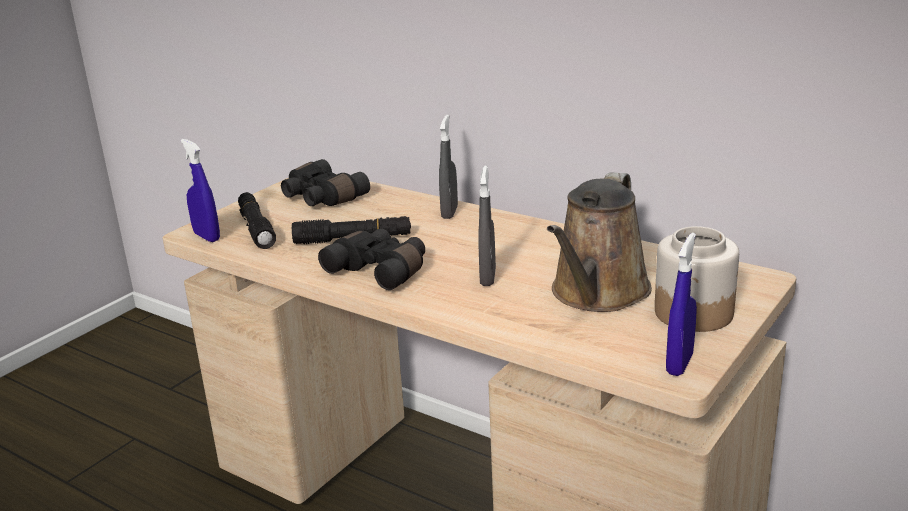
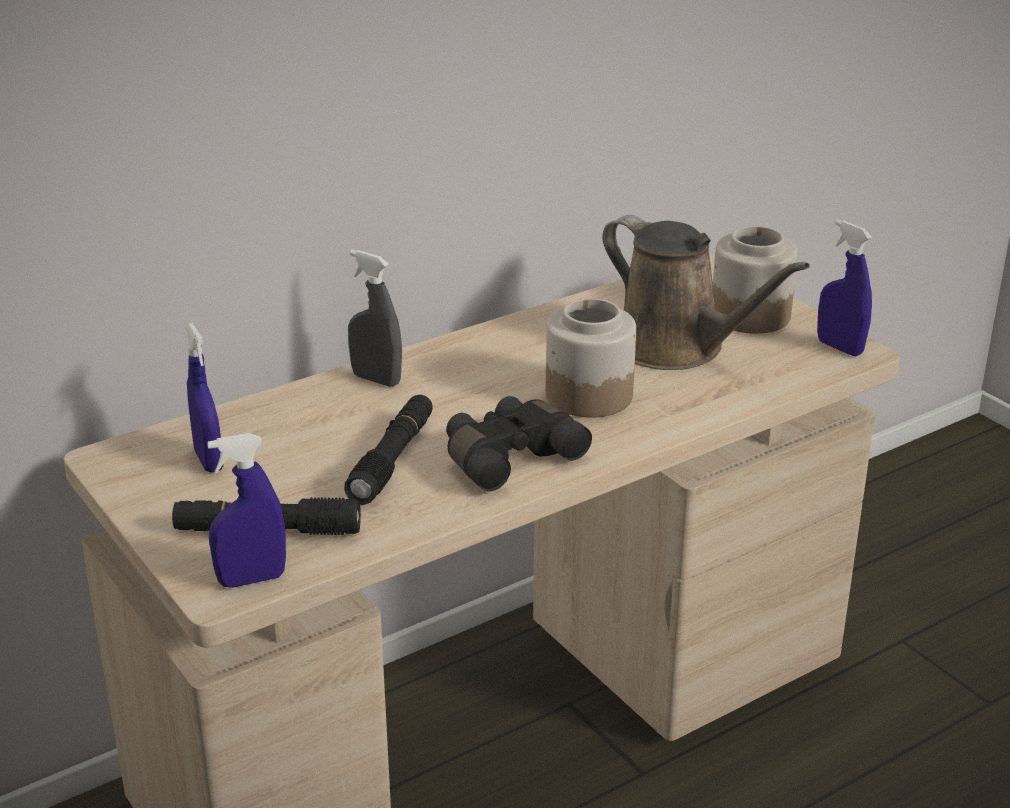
camera: 70 degrees left, 5 degrees up
(321, 198) = (209, 461): black binoculars -> blue spray bottle
(488, 277) = (588, 395): grey spray bottle -> jar

